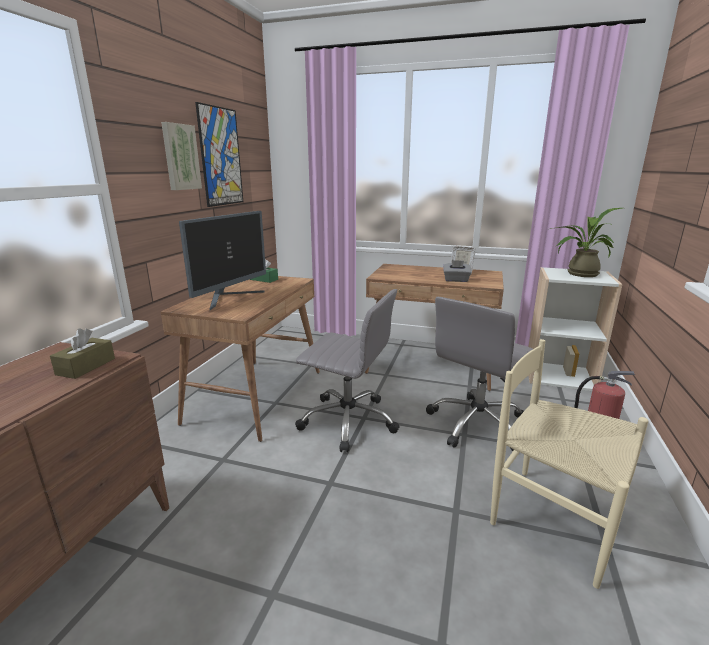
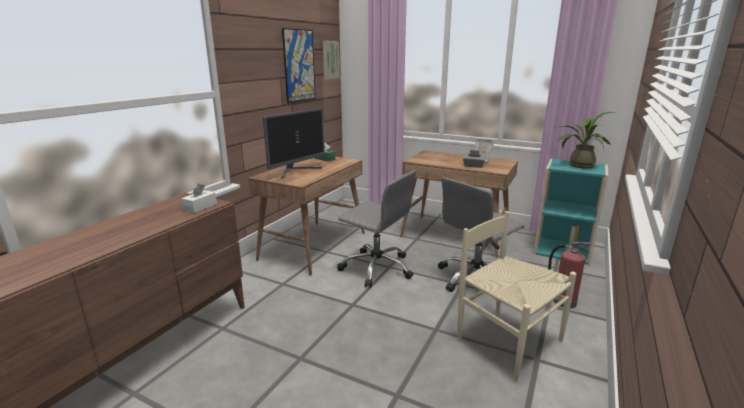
camera: 10 degrees right, 0 degrees up
(86, 366) = (200, 207): brown tissue box -> white tissue box
(180, 157) = (269, 68): picture -> picture (330, 60)
(560, 375) = (563, 250): white bookcase -> turquoise bookcase

